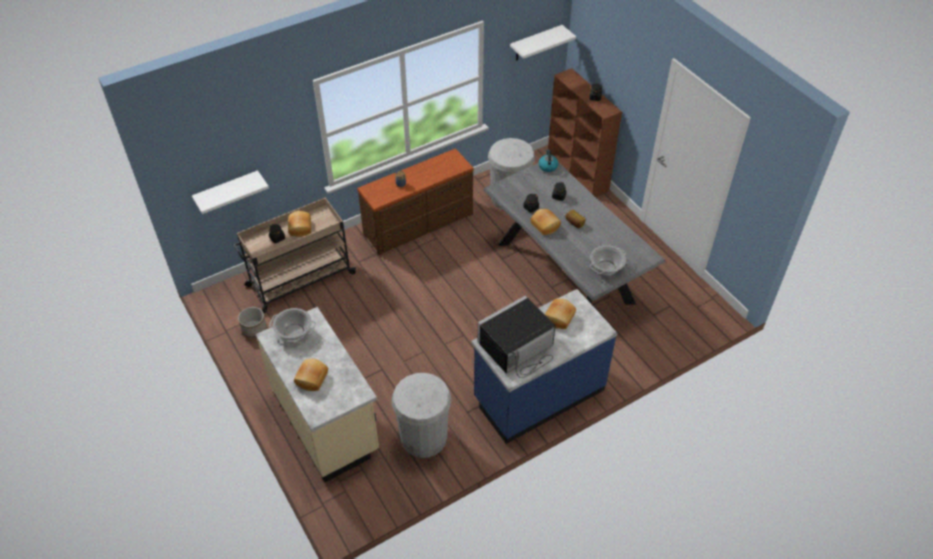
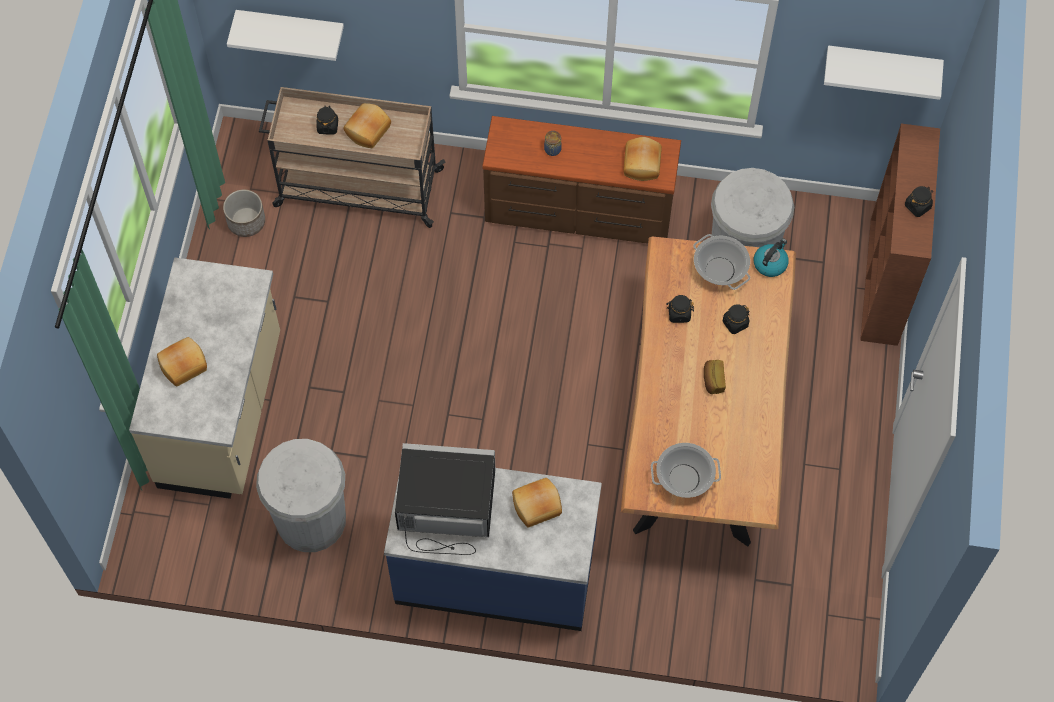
camera: 40 degrees right, 15 degrees up
(294, 332) = (217, 287): cooking pot -> cooking pot (720, 270)
(545, 225) = (671, 356): bread -> bread (643, 164)
(565, 273) = (701, 428): grey dining table -> brown dining table

